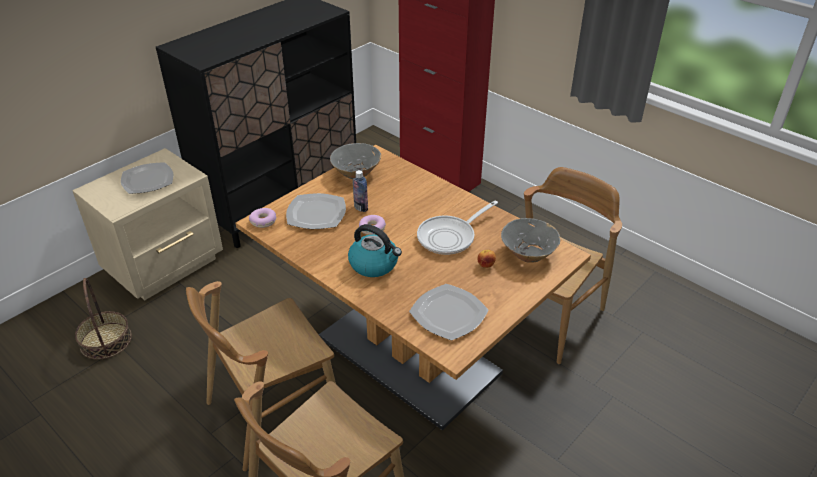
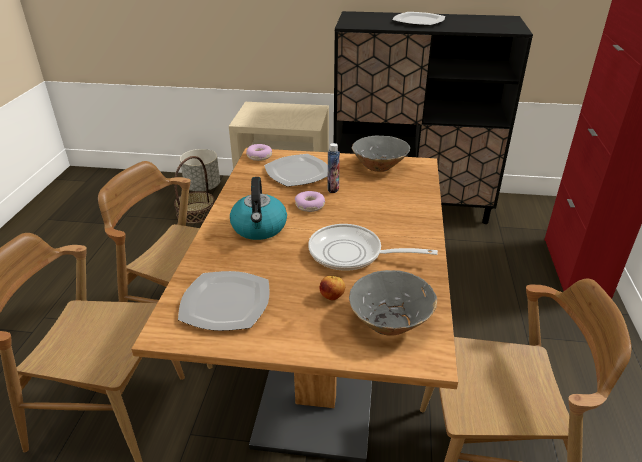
camera: 55 degrees right, 5 degrees down
(64, 316) = (203, 187): none -> grey planter
(147, 180) = (285, 116): plate -> plate (418, 21)

